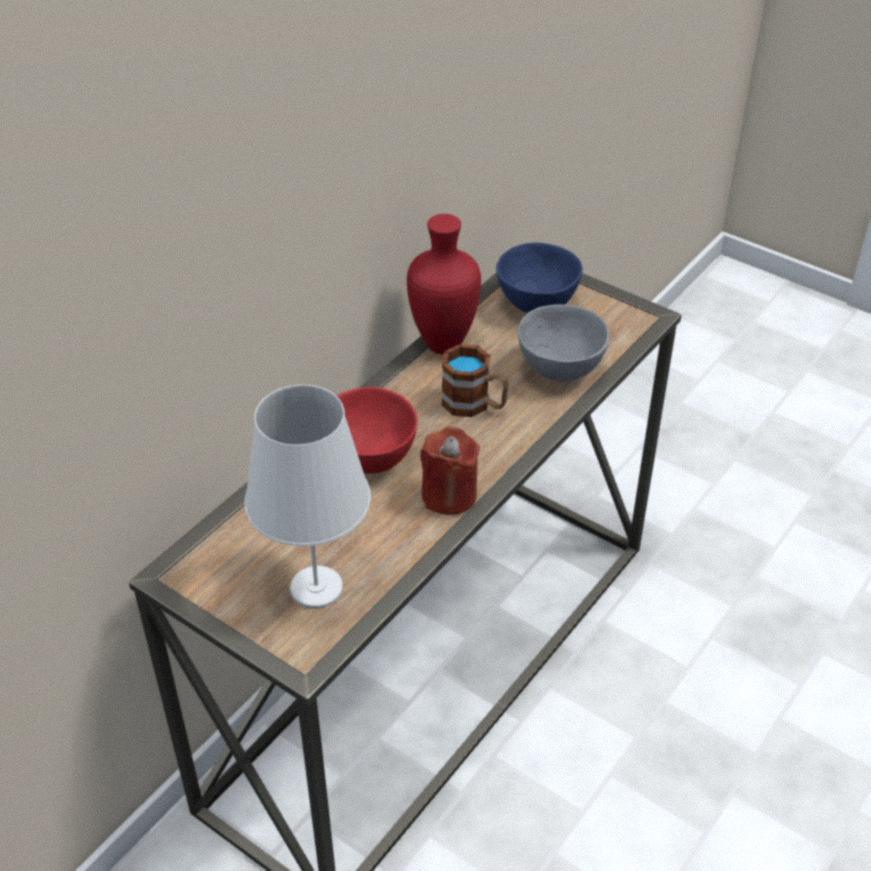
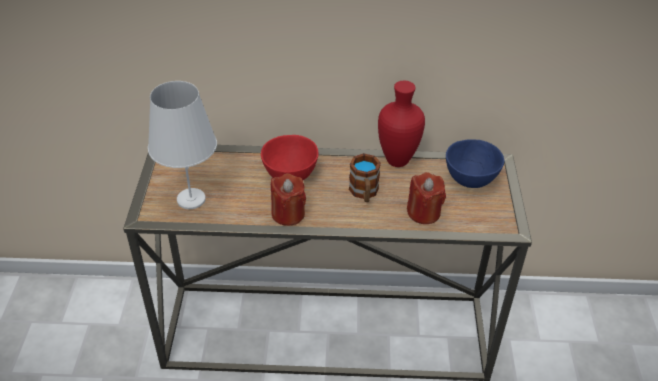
camera: 55 degrees right, 0 degrees up
(560, 371) = (423, 212): grey bowl -> red candle

